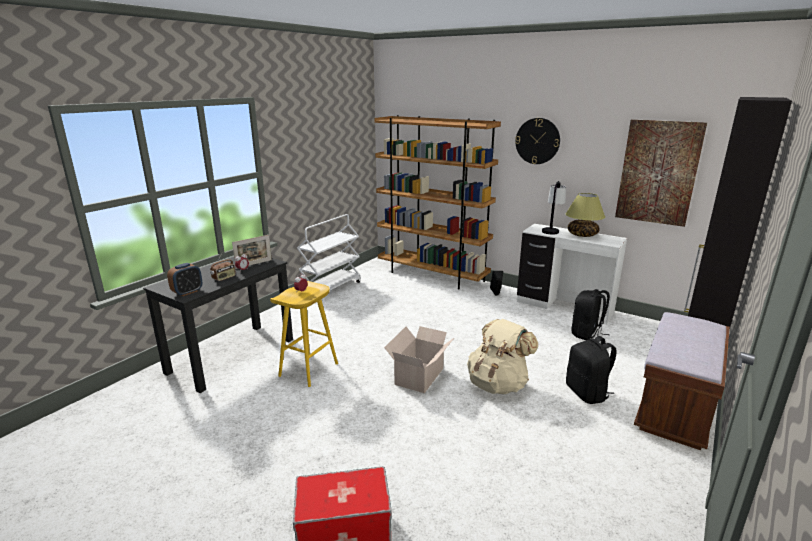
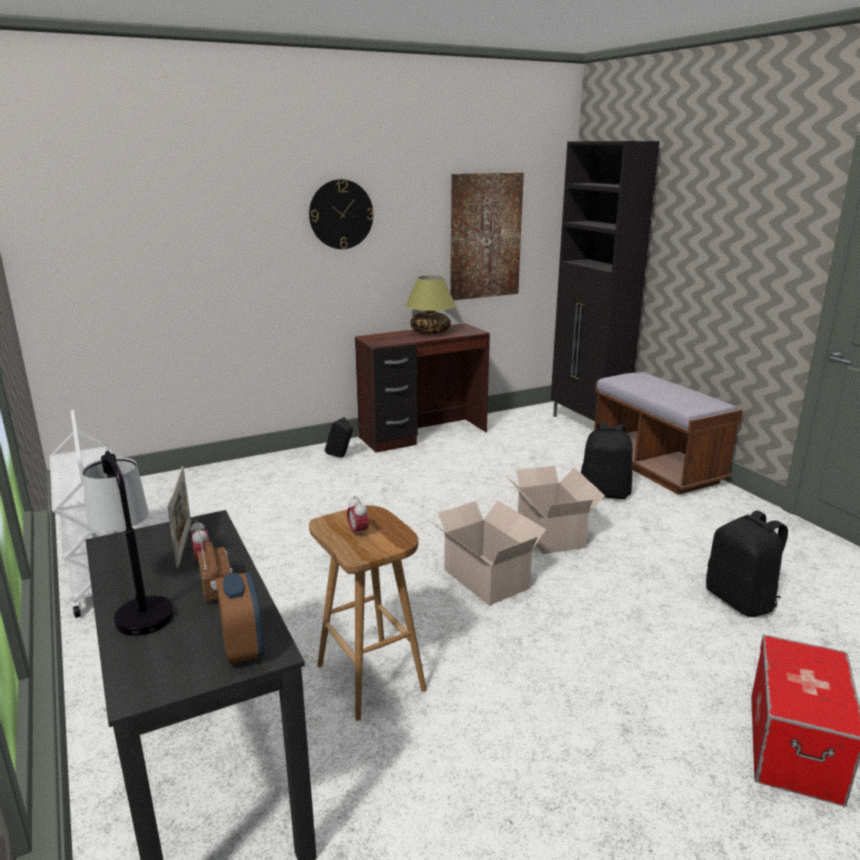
camera: 60 degrees left, 0 degrees up
(308, 370) = (372, 678): yellow stool -> brown stool
(432, 275) = (212, 475): brown bookcase -> none
(498, 384) = (550, 533): beige backpack -> cardboard box
(551, 230) = (392, 336): table lamp -> table lamp (137, 605)
(564, 307) = (424, 435): white desk -> brown desk
(587, 334) = (495, 448): black backpack -> black backpack (741, 601)

